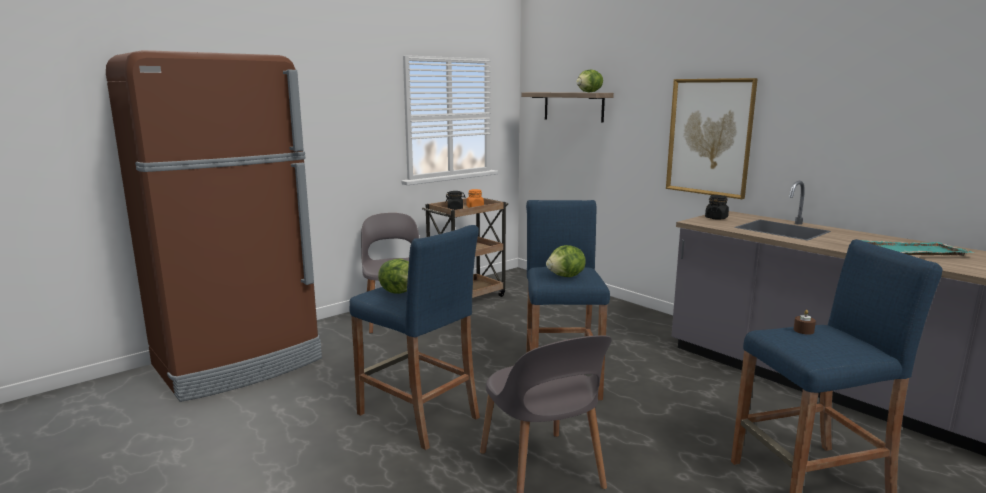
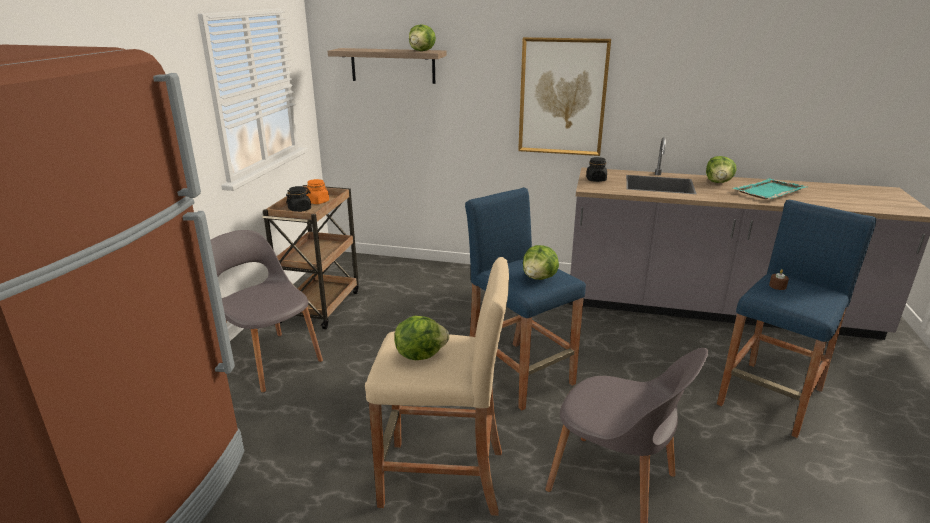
camera: 35 degrees left, 10 degrees up
(417, 415) = (442, 478): blue stool -> beige stool
(860, 237) = (718, 182): none -> lettuce

